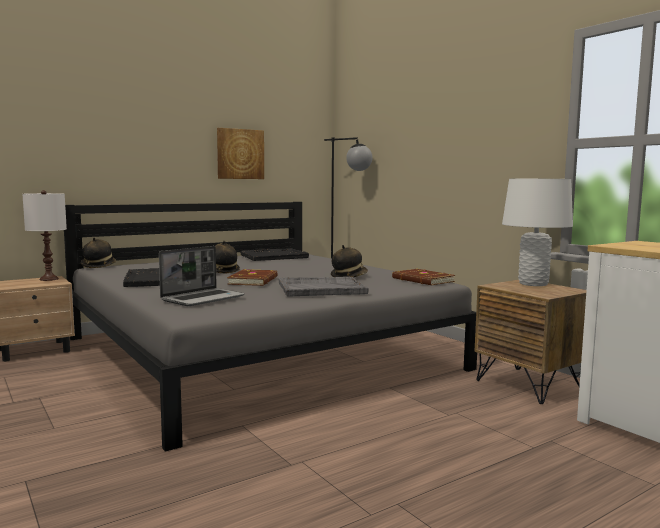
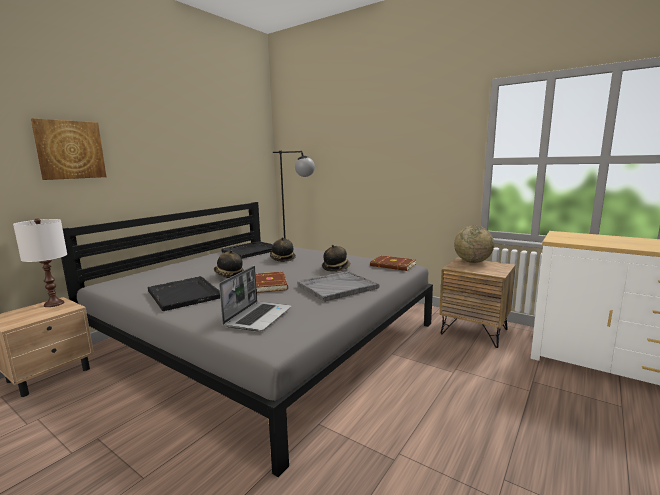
camera: 20 degrees left, 5 degrees up
(98, 266) = (102, 282): hat -> hat (282, 259)
(240, 154) = (208, 167): picture -> picture (70, 150)
(533, 284) = (472, 262): white table lamp -> globe

